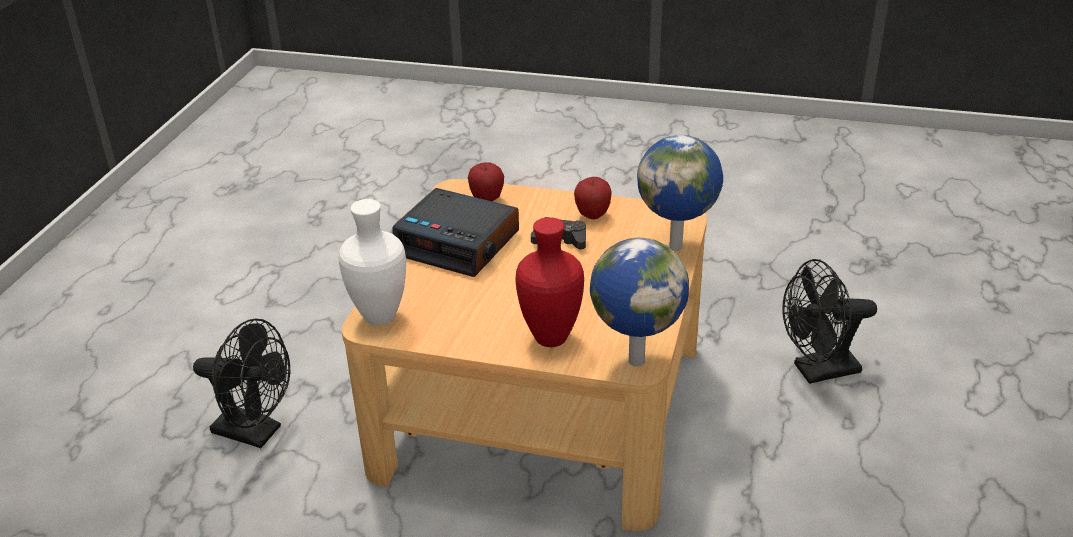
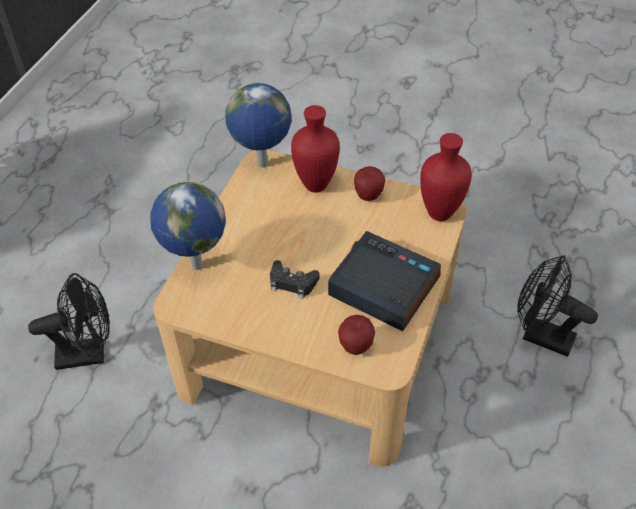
camera: 175 degrees left, 15 degrees up
(382, 318) = (438, 213): white vase -> red vase
(592, 215) = (257, 313): apple -> apple (368, 196)

